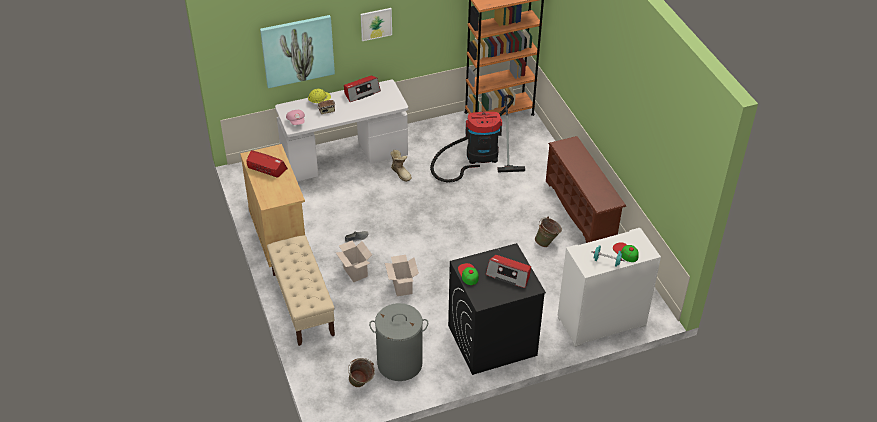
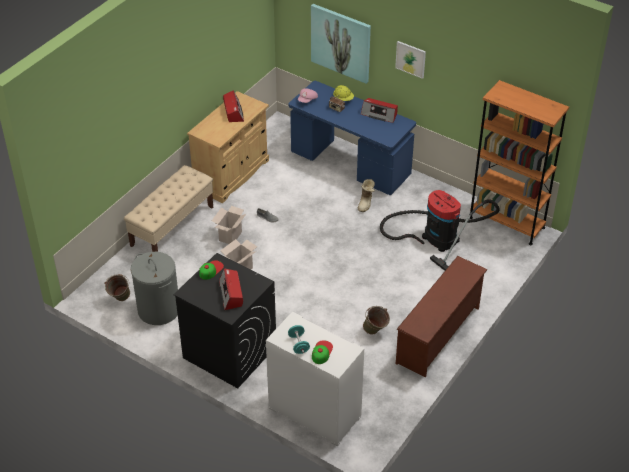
camera: 55 degrees right, 0 degrees up
(344, 157) = (350, 163): white desk -> blue desk

